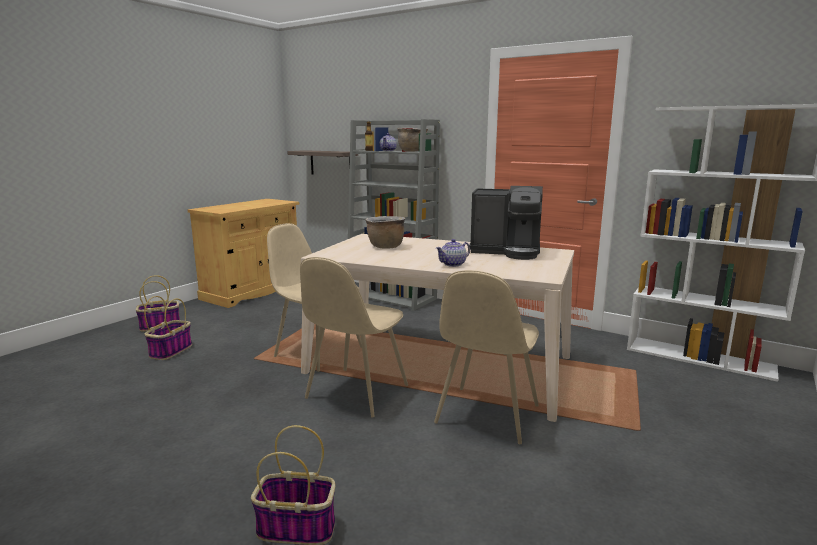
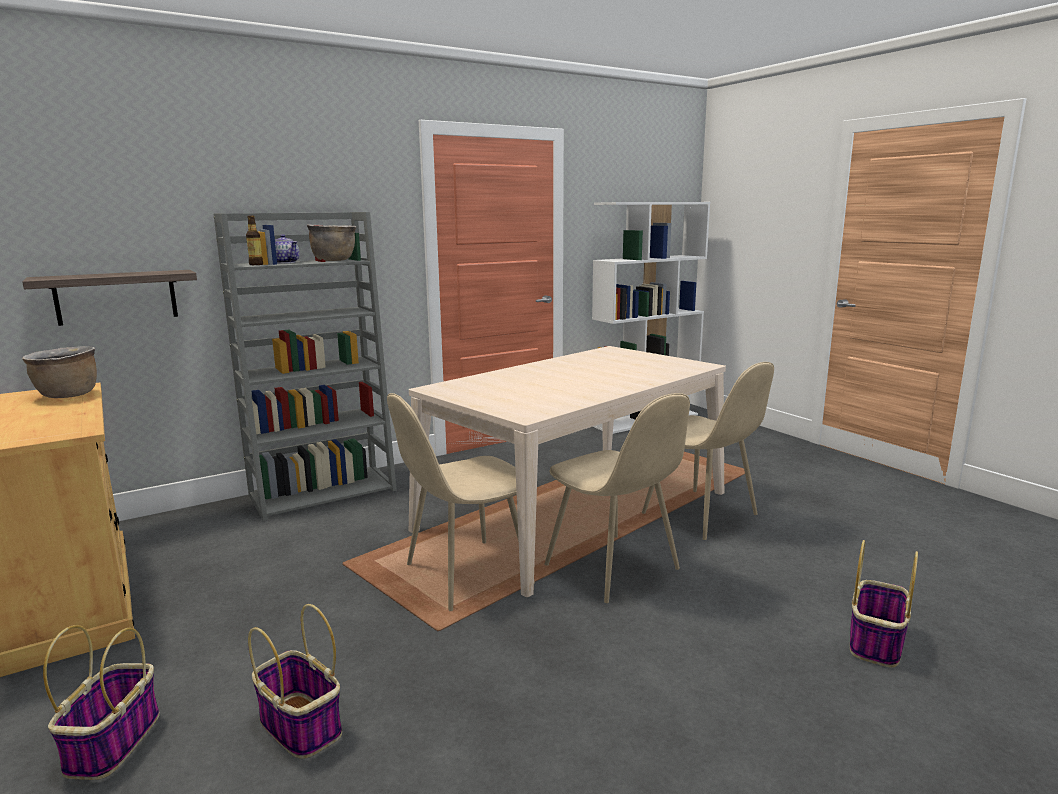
camera: 65 degrees left, 0 degrees up
(385, 247) = (514, 388): brown cooking pot -> brown cooking pot (67, 395)
(453, 264) = (630, 379): teapot -> none
(506, 251) = (593, 359): coffee machine -> none

